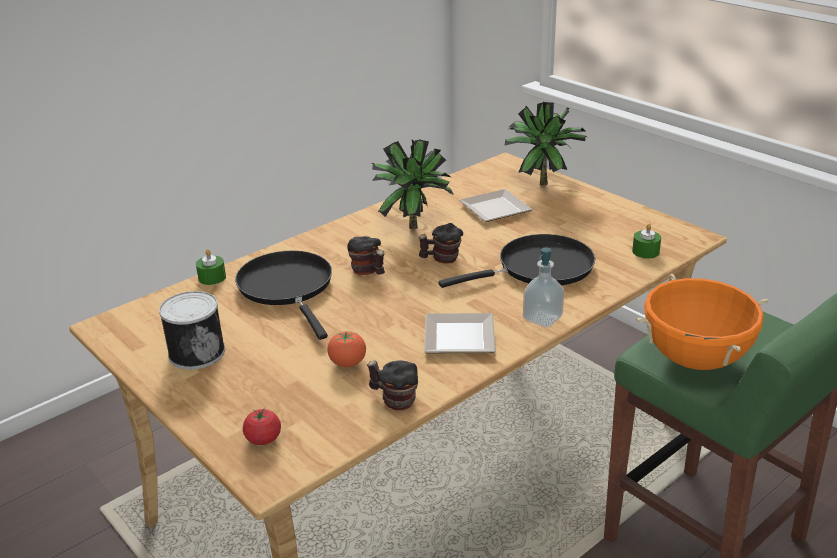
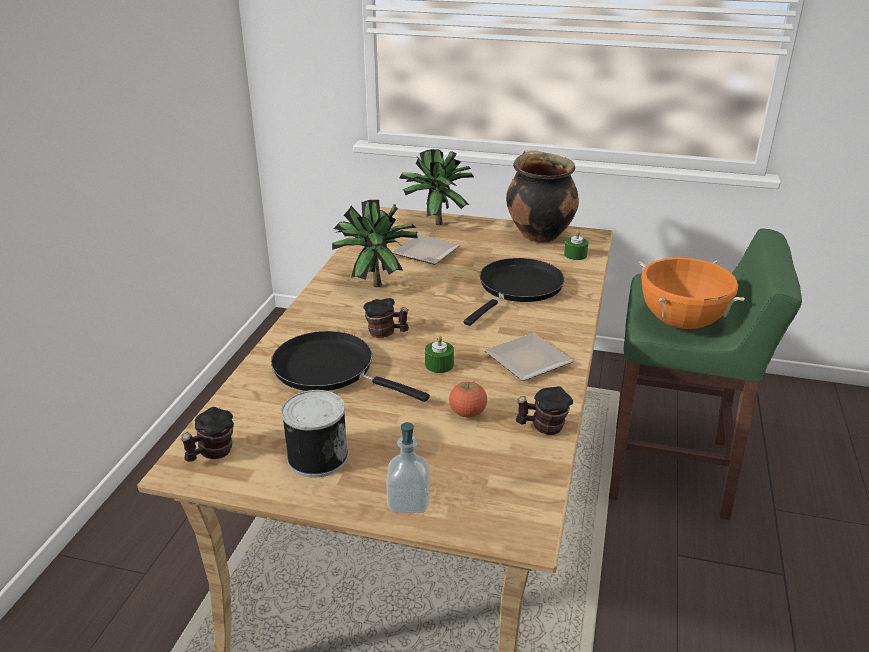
camera: 35 degrees left, 0 degrees up
(212, 277) = (241, 385): green candle -> green candle (439, 364)
(263, 439) = (479, 504): tomato -> none
(441, 259) = (434, 304): mug -> mug (211, 454)
(542, 318) = (568, 325): soap dispenser -> soap dispenser (408, 502)
(633, 220) = (538, 234): none -> cooking pot

